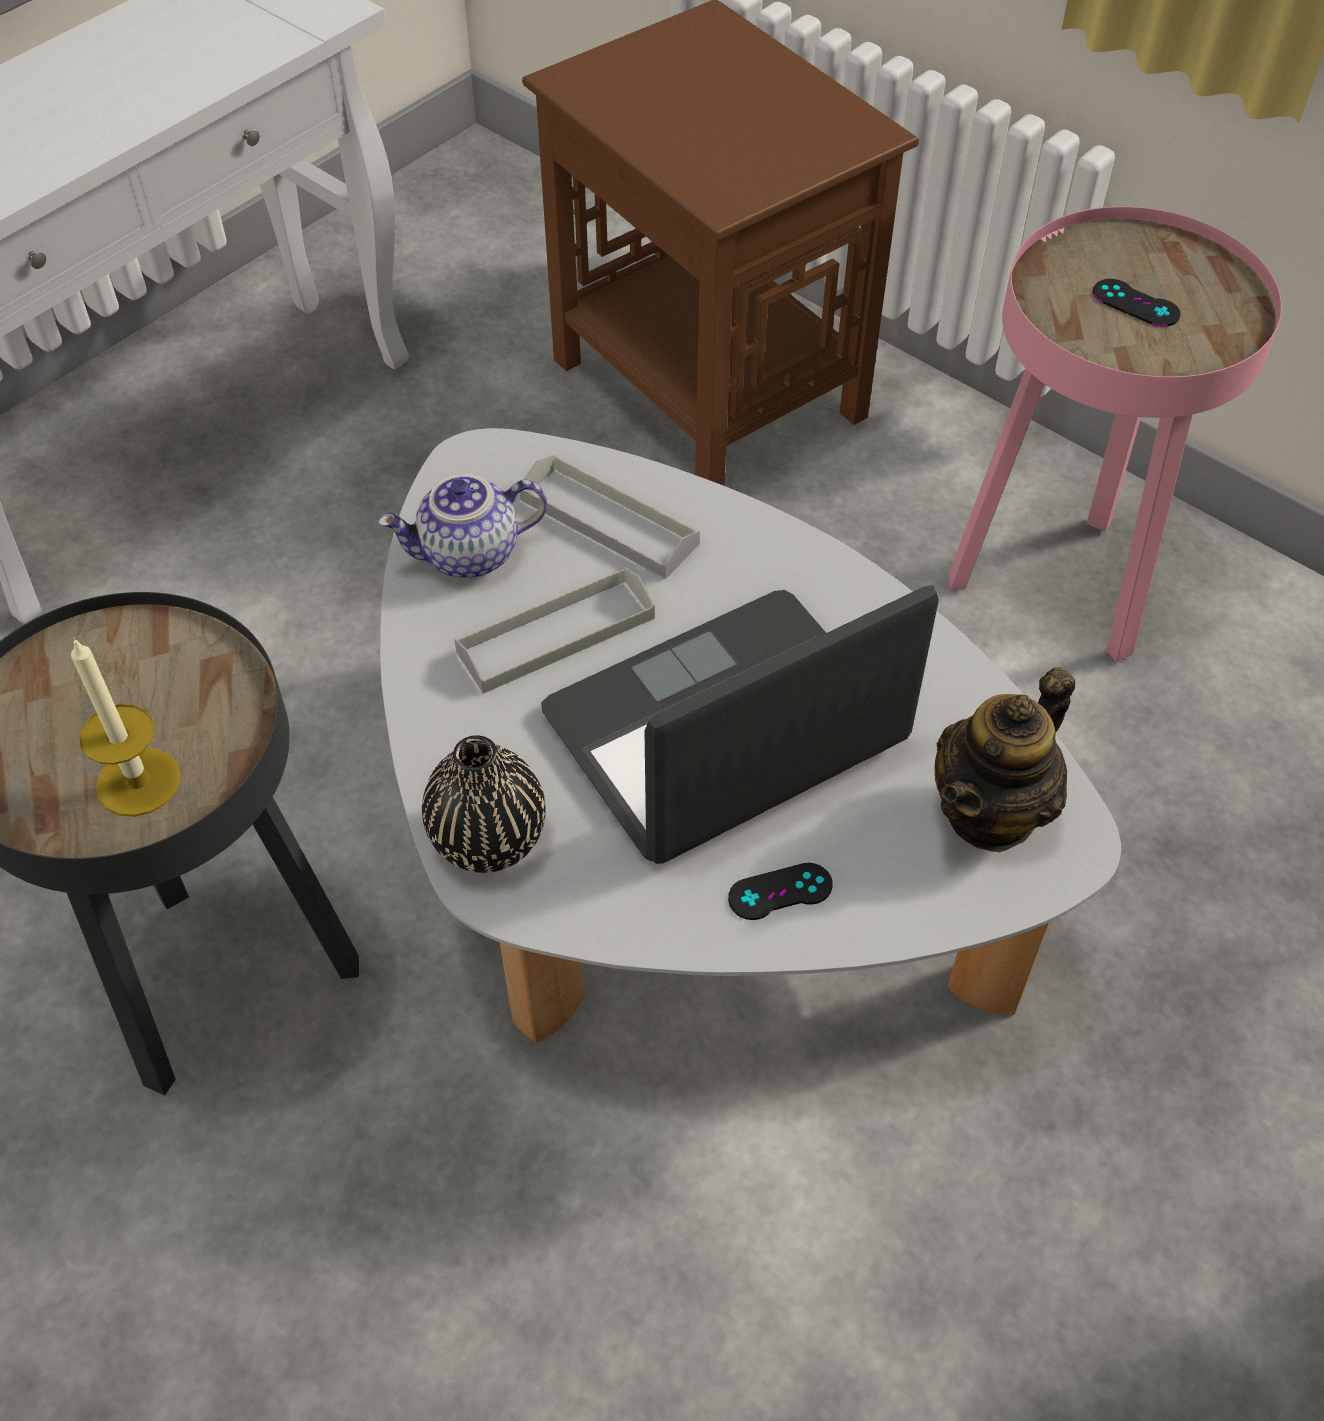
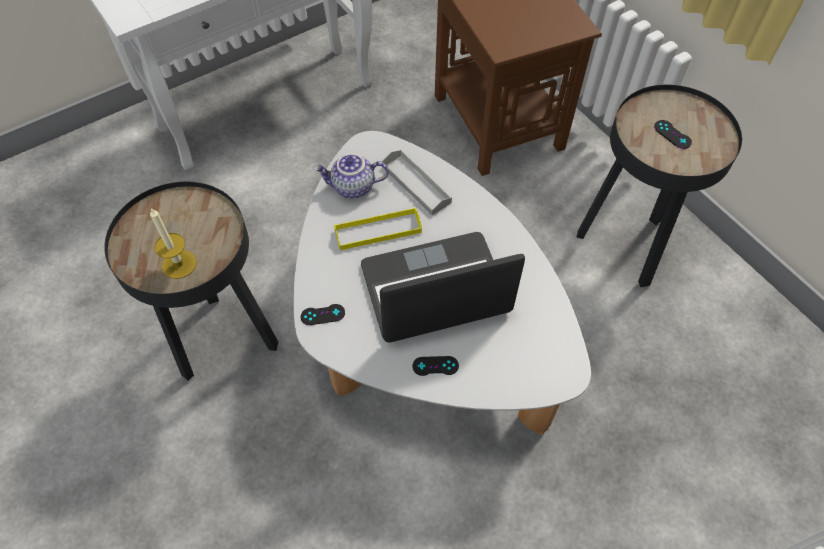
camera: 15 degrees right, 5 degrees up
(488, 840) = (322, 314): black vase -> black game controller
(556, 635) = (378, 231): grey tray -> yellow tray
(991, 812) = (537, 352): teapot -> none
(1059, 588) = (626, 247): pink side table -> black side table

